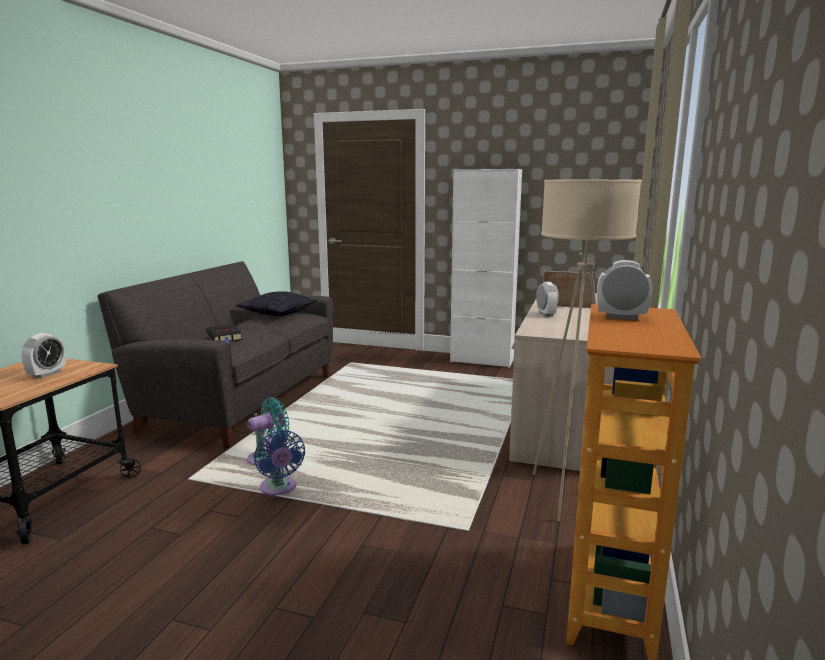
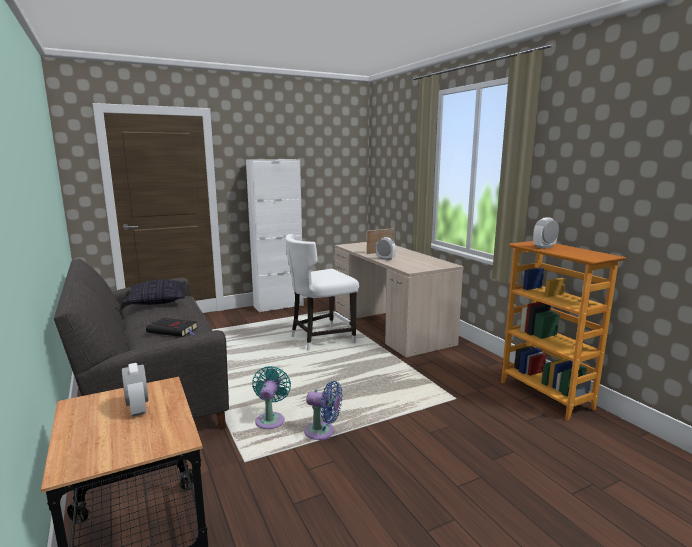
camera: 45 degrees left, 0 degrees up
(455, 406) = (320, 339): none -> white chair
(568, 495) = (458, 362): beige floor lamp -> none

